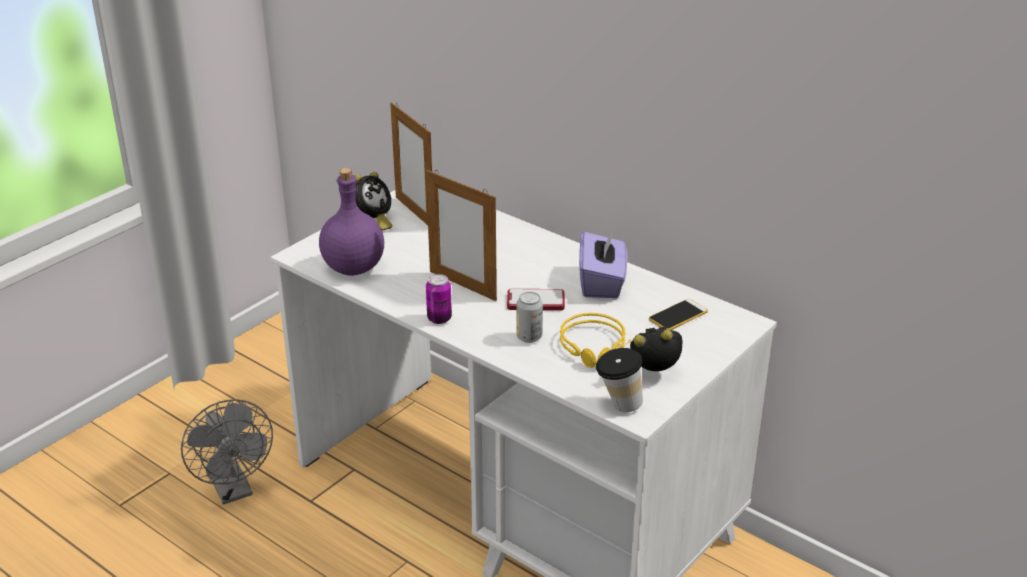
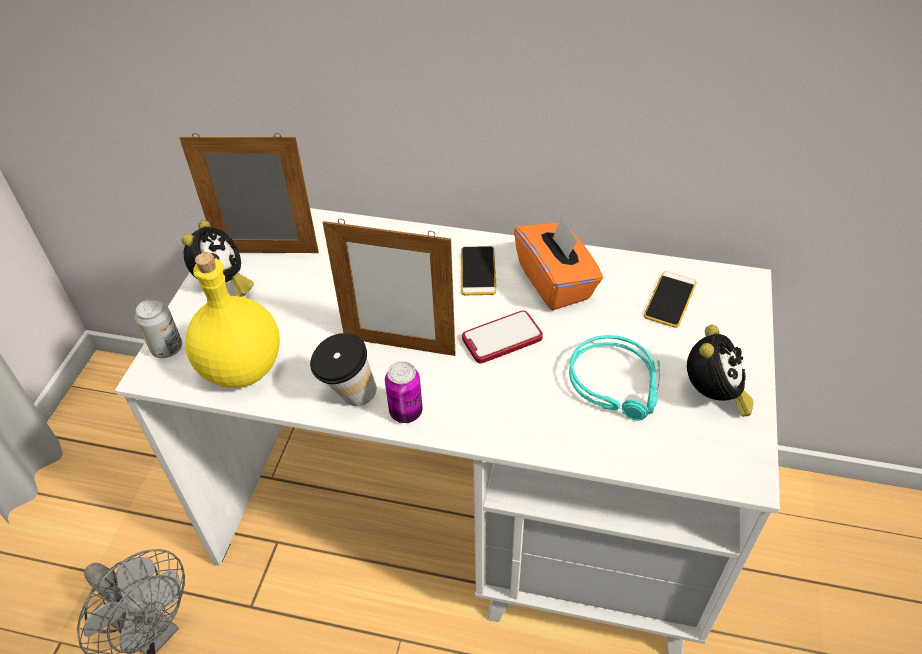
camera: 25 degrees left, 15 degrees up
(352, 268) = (241, 369): purple bottle -> yellow bottle
(414, 213) = (267, 252): picture frame -> picture frame turned 150 degrees clockwise
(529, 337) = (533, 398): can -> can (167, 348)
(551, 262) = (478, 271): none -> phone
(595, 347) = (618, 383): yellow headphones -> turquoise headphones
(602, 283) = (555, 282): purple tissue box -> orange tissue box
(618, 405) = (711, 467): cup -> cup (348, 397)
(656, 373) = (712, 396): alarm clock -> alarm clock turned 135 degrees clockwise

